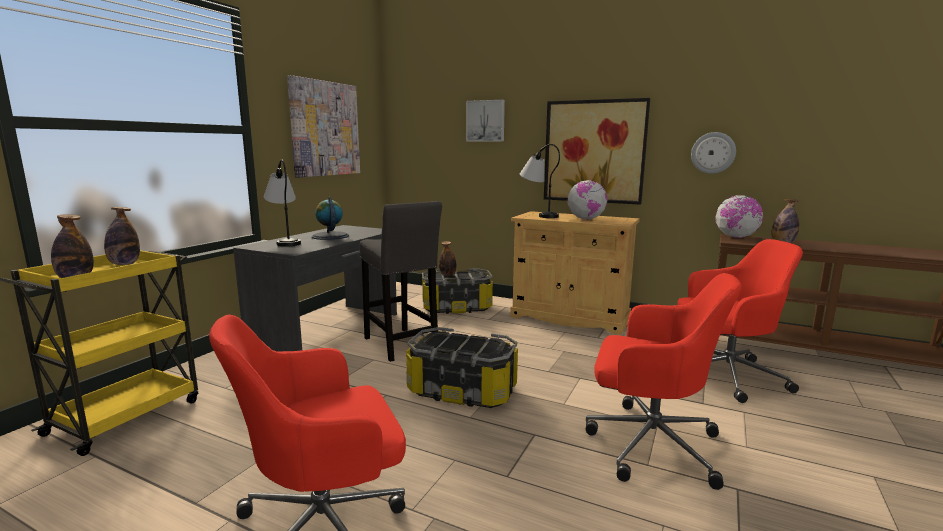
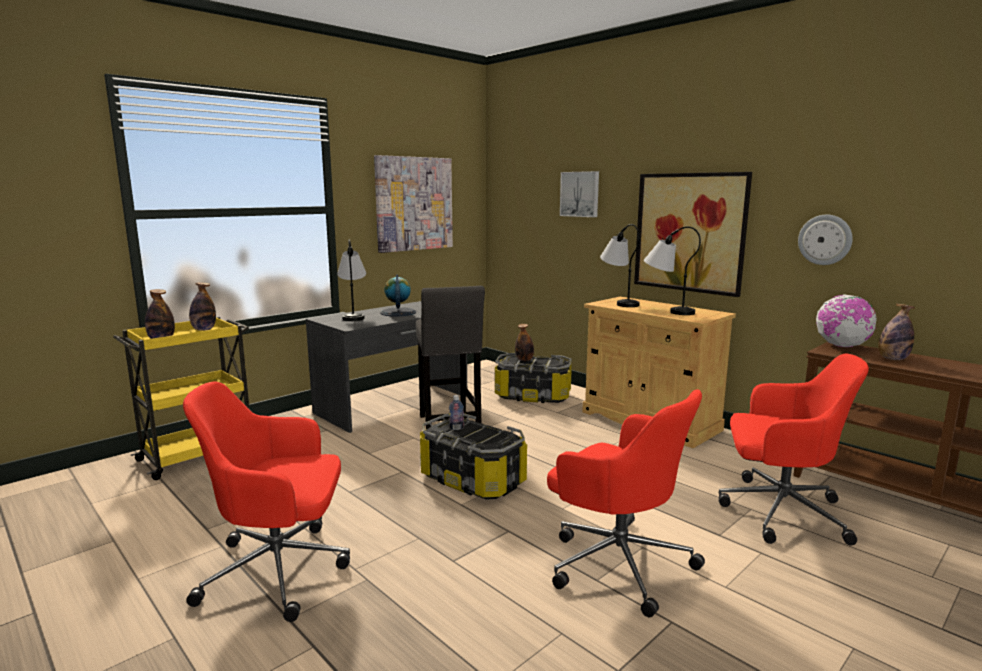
camera: 20 degrees right, 0 degrees up
(443, 342) = (456, 428): none -> bottle
(586, 219) = (666, 311): globe -> table lamp

